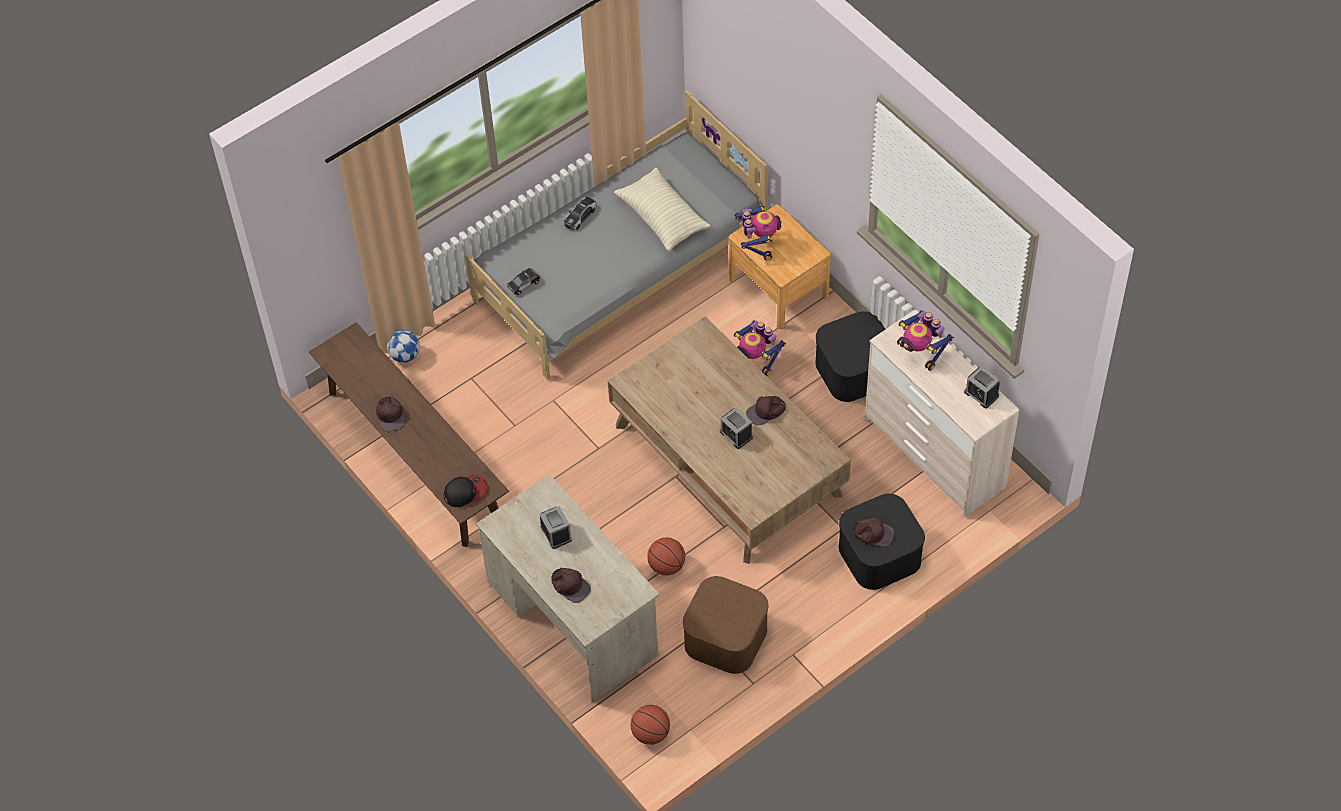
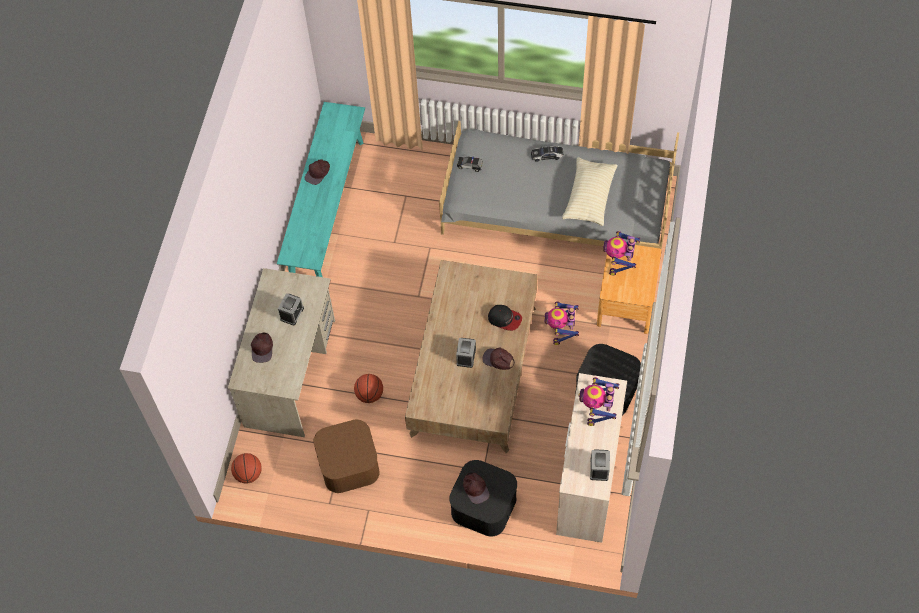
camera: 50 degrees right, 5 degrees up
(405, 355) = (390, 152): football -> none
(414, 456) = (327, 210): brown bench -> turquoise bench
(465, 492) = (299, 249): cap -> cap (505, 319)
(758, 244) = (619, 261): toy robot -> toy robot turned 150 degrees clockwise

